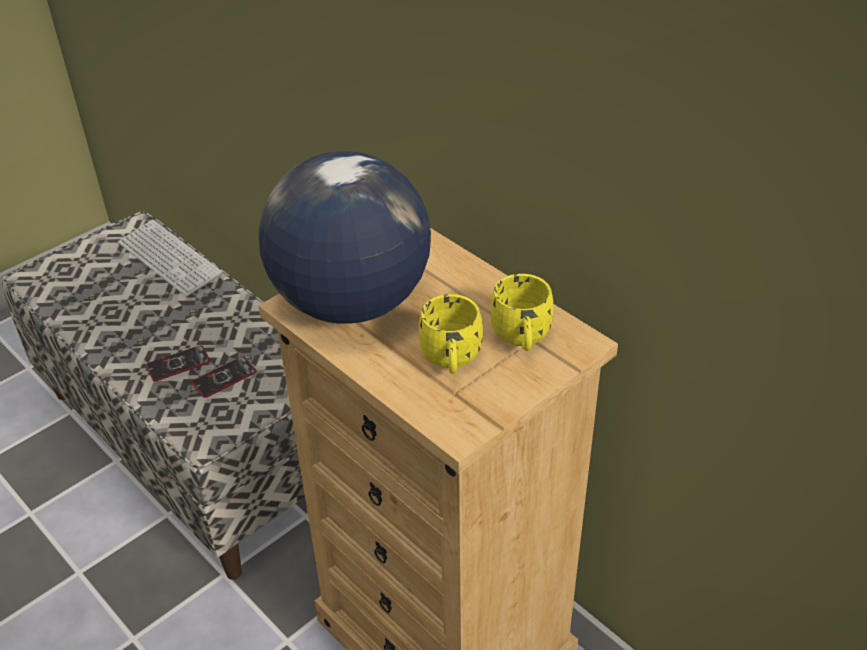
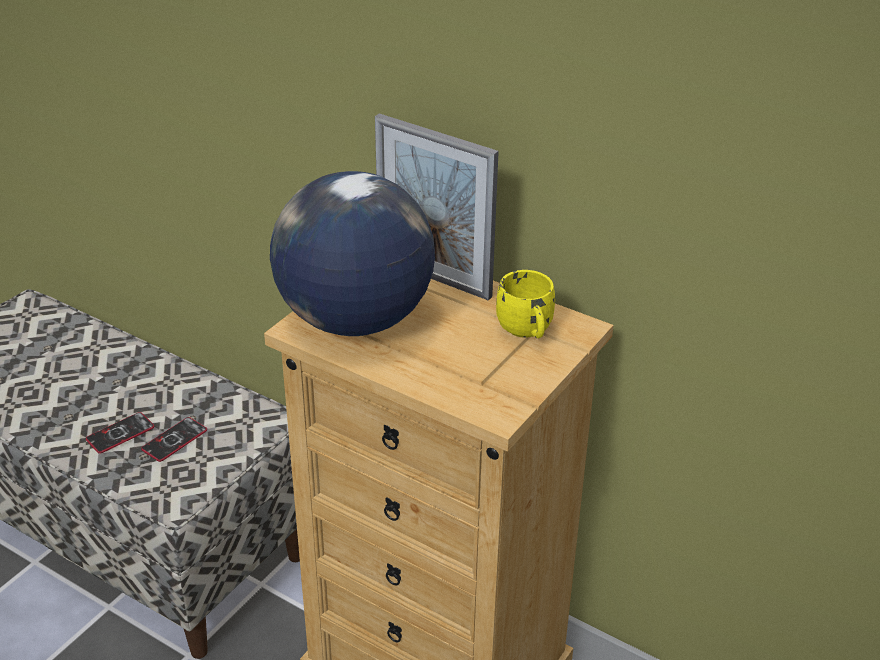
camera: 15 degrees left, 5 degrees down
(169, 259) = (76, 333): keyboard -> none
(447, 265) = (434, 277): none -> picture frame
(451, 361) = (469, 358): yellow mug -> none

